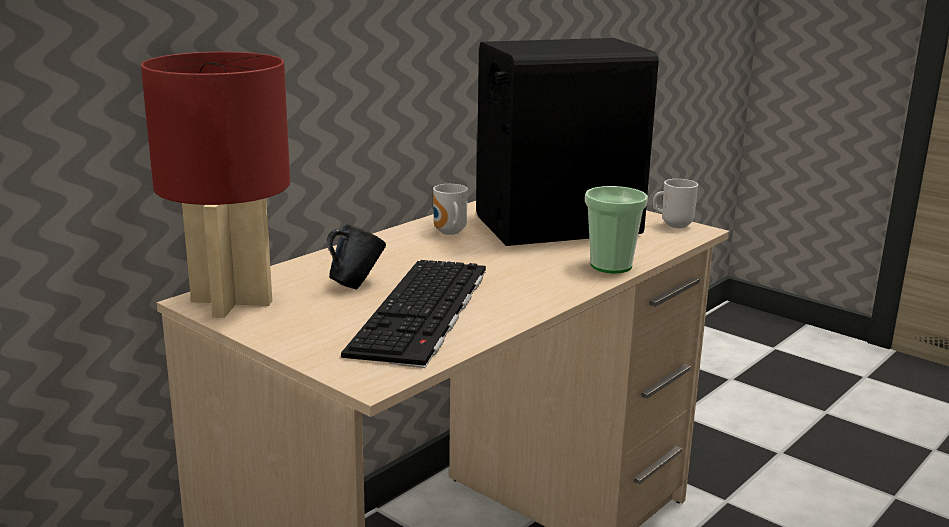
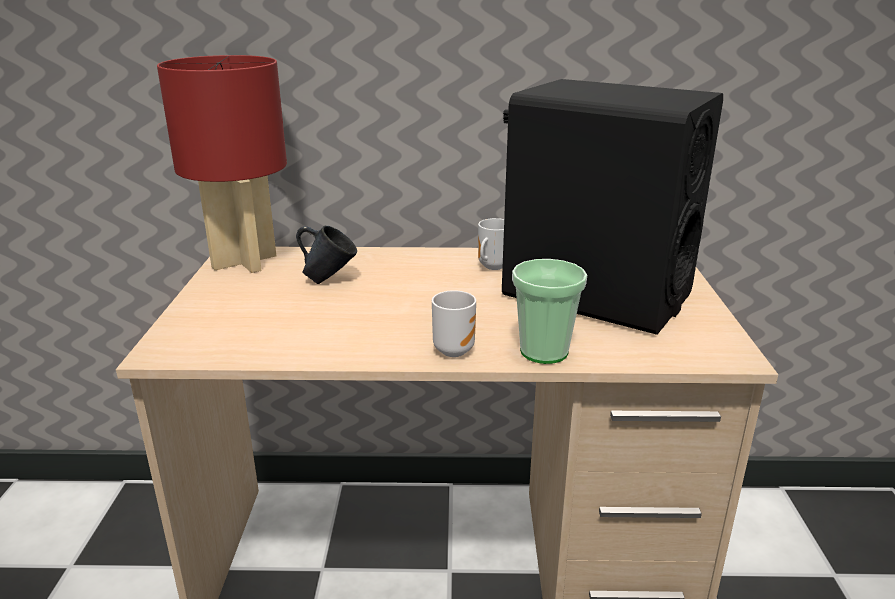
camera: 50 degrees right, 5 degrees up
(423, 312) = (311, 320): keyboard -> none
(674, 225) = (721, 340): mug -> mug (453, 349)

